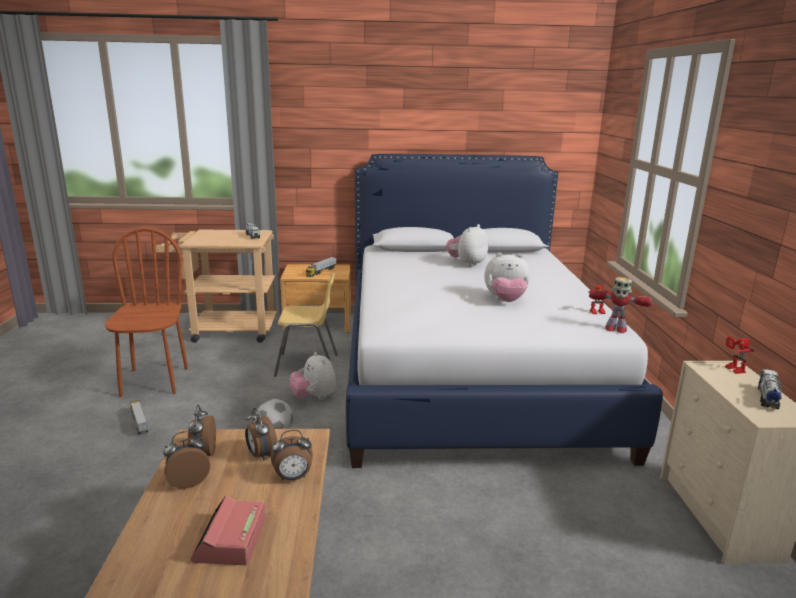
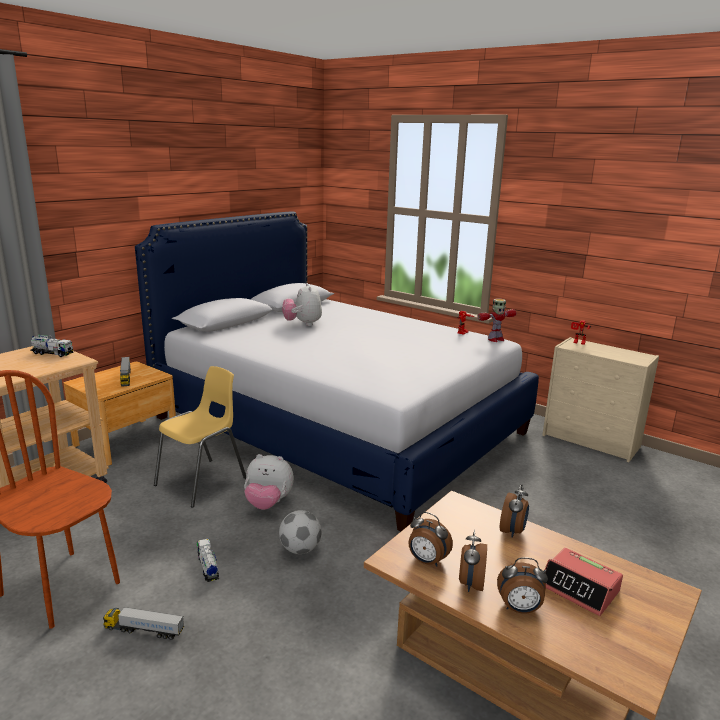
camera: 50 degrees left, 0 degrees up
(261, 455) = (462, 534): alarm clock -> alarm clock (519, 609)
(505, 301) = (400, 343): plush toy -> none
(767, 398) = (618, 351): toy truck -> toy truck (208, 567)

